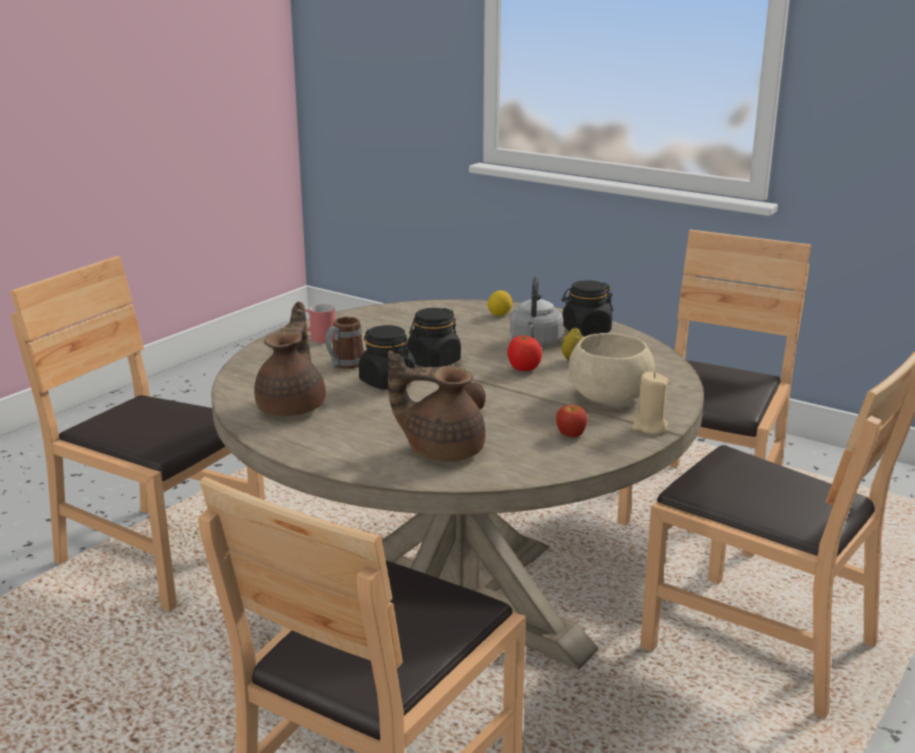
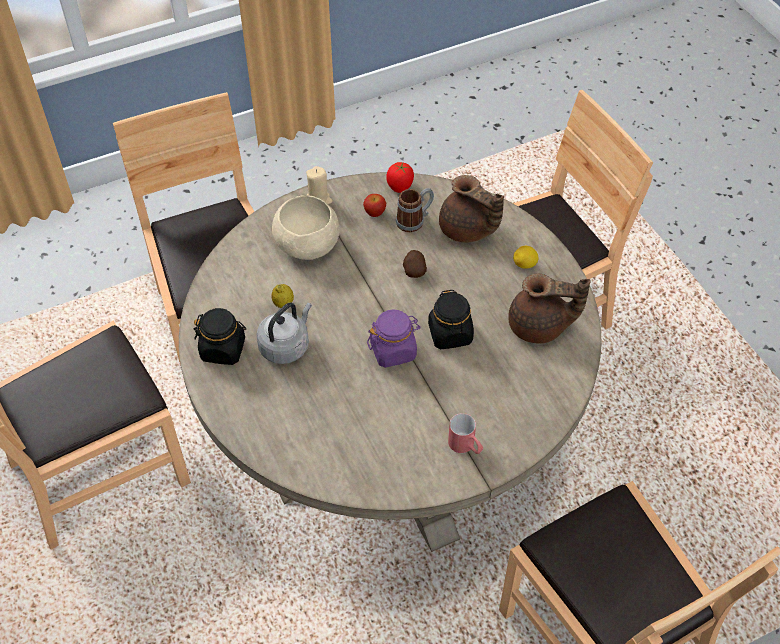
camera: 150 degrees left, 30 degrees up
(293, 406) = (539, 327): brown teapot -> brown teapot turned 120 degrees counterclockwise
(344, 365) = (469, 378): mug -> mug (414, 220)
(433, 362) = (393, 350): black jar -> purple jar
(499, 314) = (266, 420): lemon -> lemon (524, 265)
(523, 369) = (332, 307): tomato -> tomato (400, 187)

